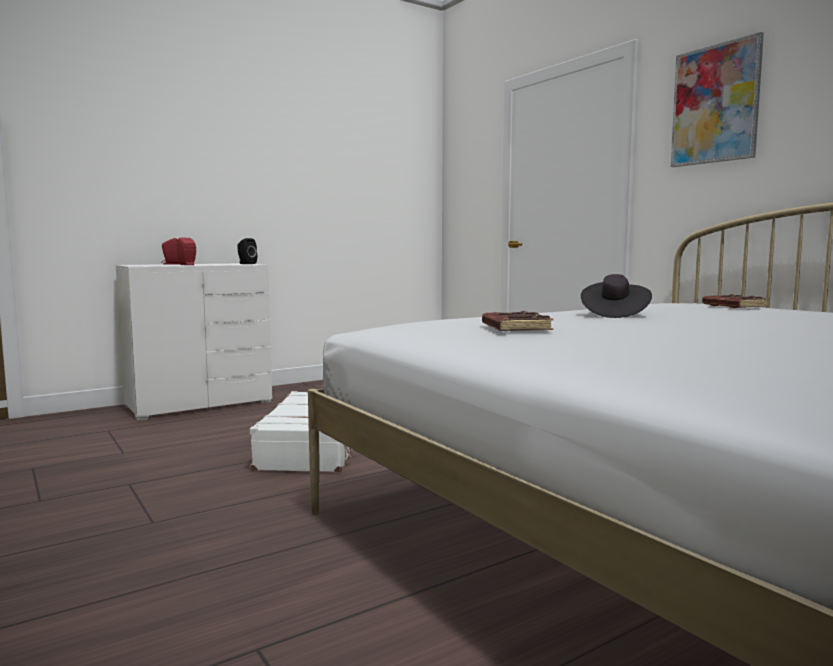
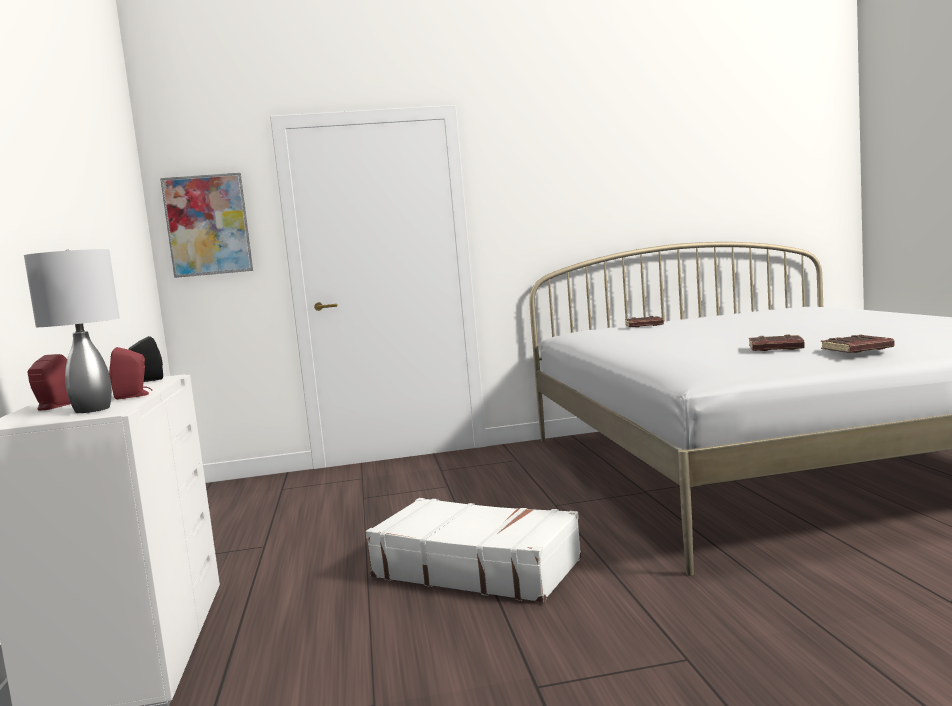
camera: 65 degrees left, 0 degrees up
(152, 265) = (91, 409): none -> grey table lamp
(504, 343) = (857, 349): none -> brown book
(614, 314) = (690, 337): black hat -> none
(715, 104) = (540, 173): picture -> picture (207, 225)

